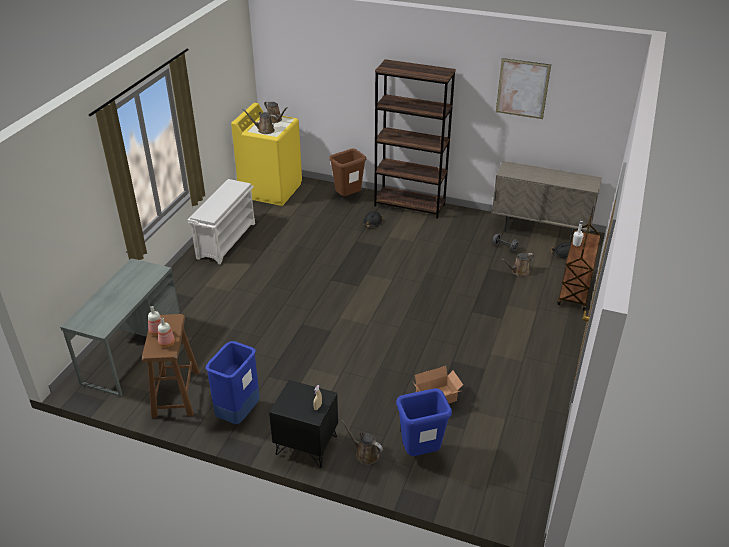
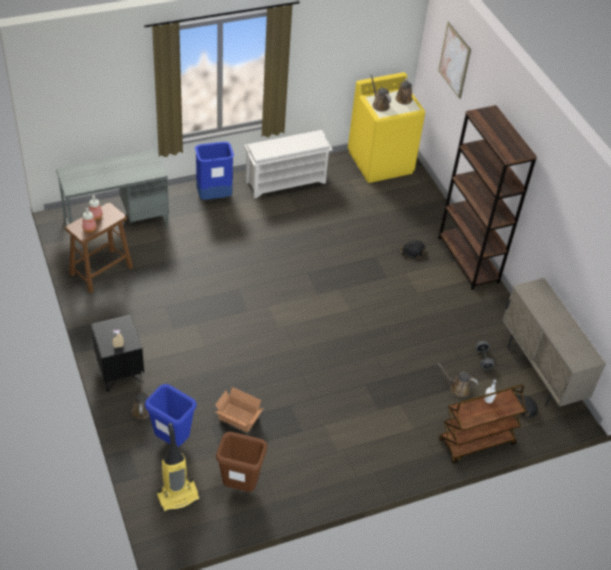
camera: 45 degrees right, 10 degrees up
(238, 413) = (115, 315): blue trash can -> blue trash can (214, 196)
(348, 197) = (430, 214): brown trash can -> brown trash can (240, 486)
(485, 483) = (178, 496): none -> vacuum cleaner
(522, 88) = (577, 219): picture -> picture (454, 60)

